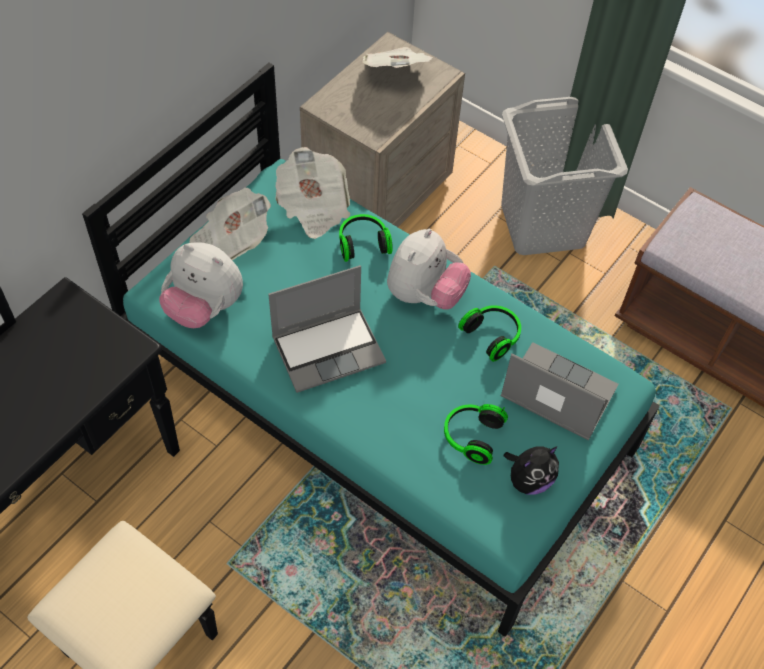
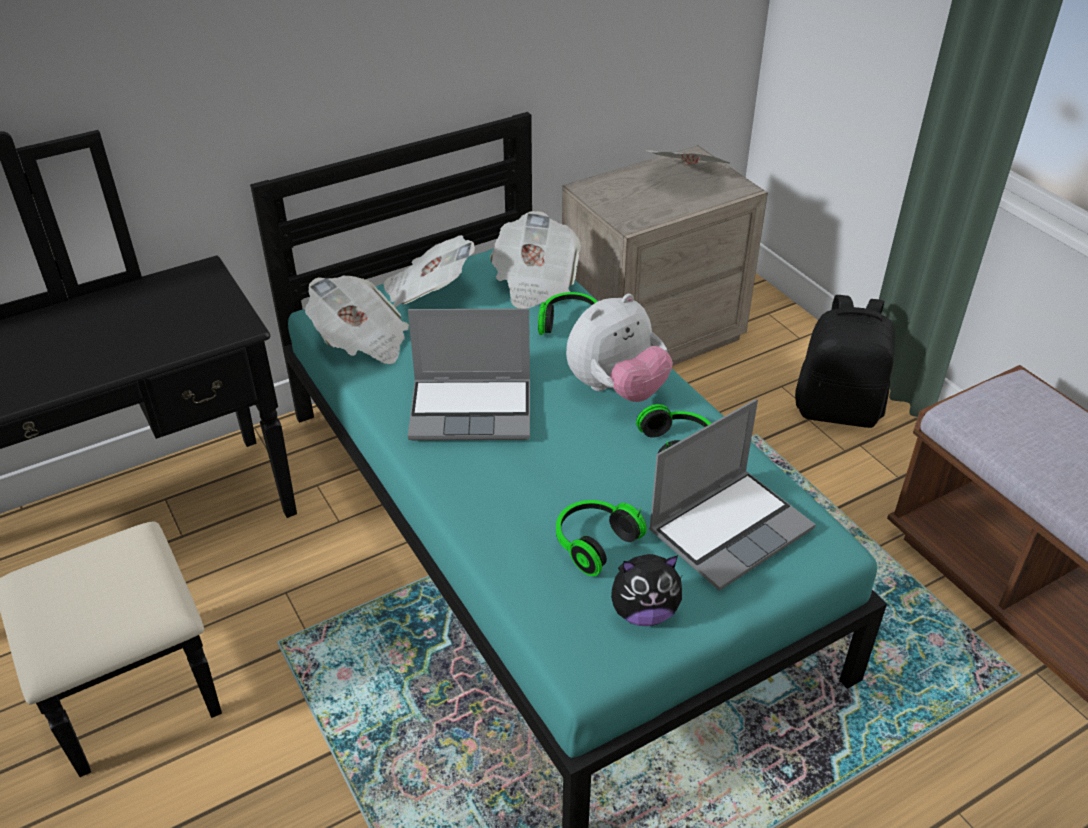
camera: 25 degrees right, 15 degrees down
(204, 308) = (361, 341): plush toy -> newspaper
(543, 225) = (838, 409): grey laundry basket -> black backpack
(556, 393) = (730, 528): laptop -> laptop turned 90 degrees clockwise

